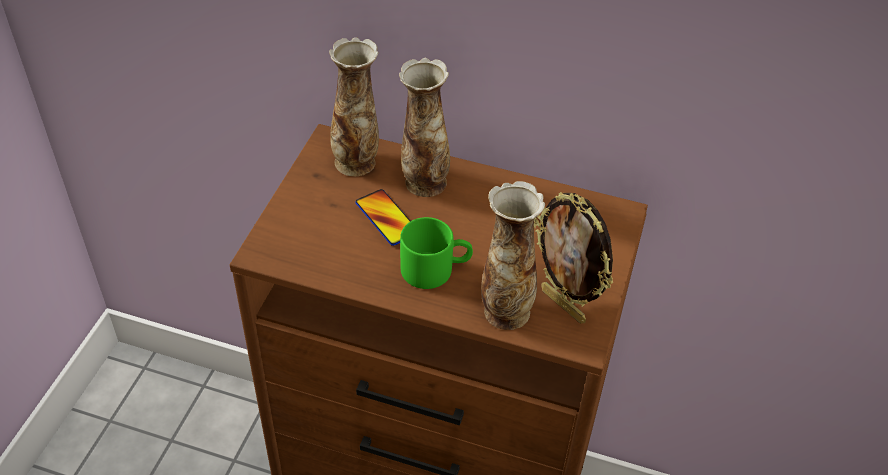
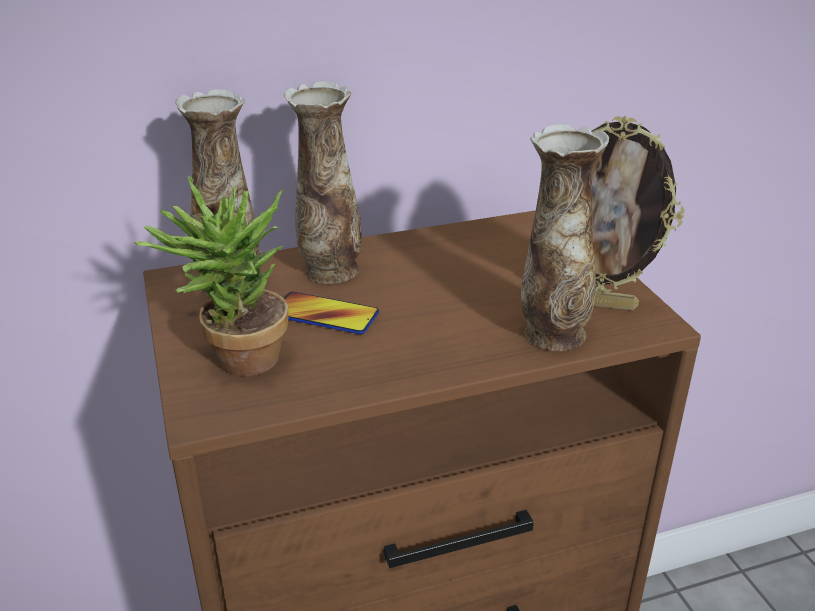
camera: 35 degrees left, 15 degrees down
(307, 226) = (235, 361): none -> potted plant
(435, 268) = (434, 332): green mug -> none

